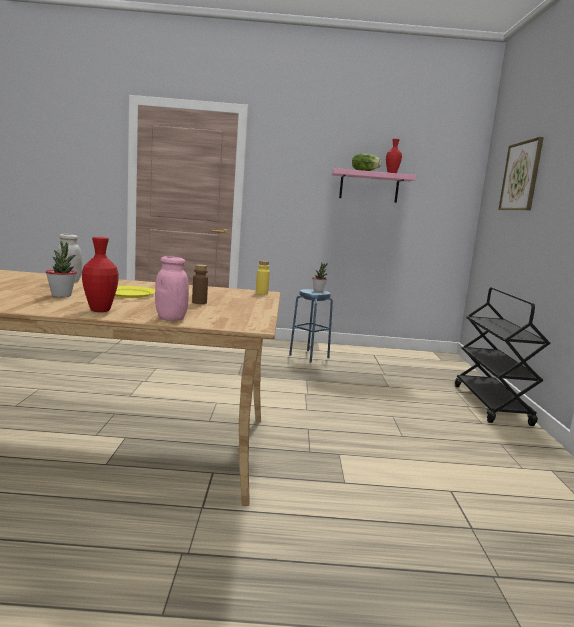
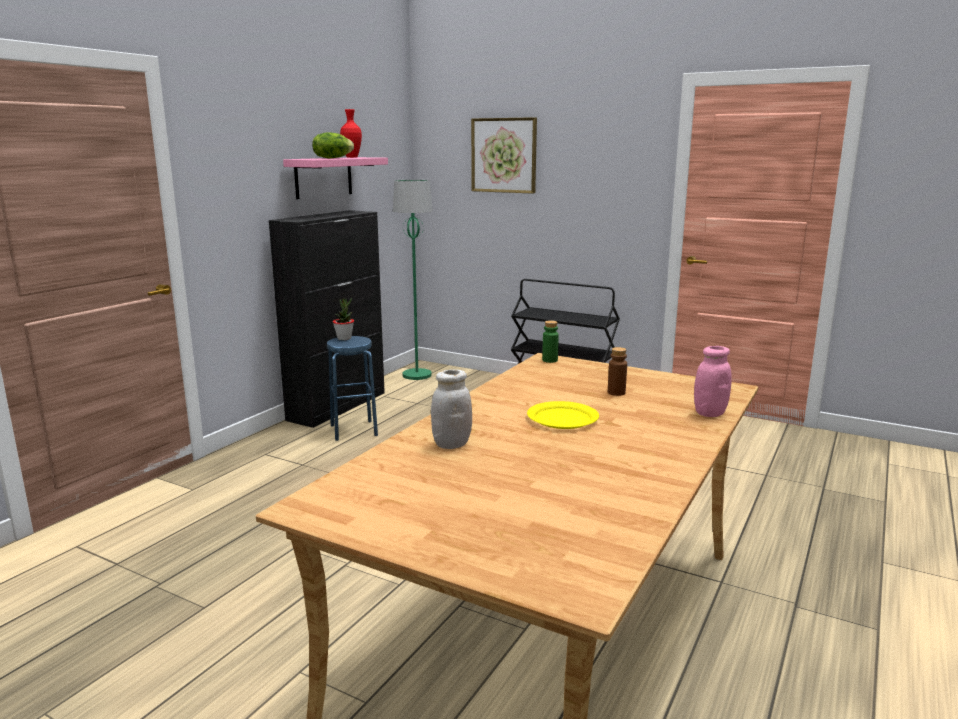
camera: 60 degrees left, 5 degrees up
(61, 295) = (578, 453): potted plant -> none
(100, 310) = (676, 439): red vase -> none
(261, 293) = (550, 360): yellow bottle -> green bottle
(338, 347) = (338, 406): none -> black cabinet
(427, 357) = (417, 375): none -> green floor lamp

